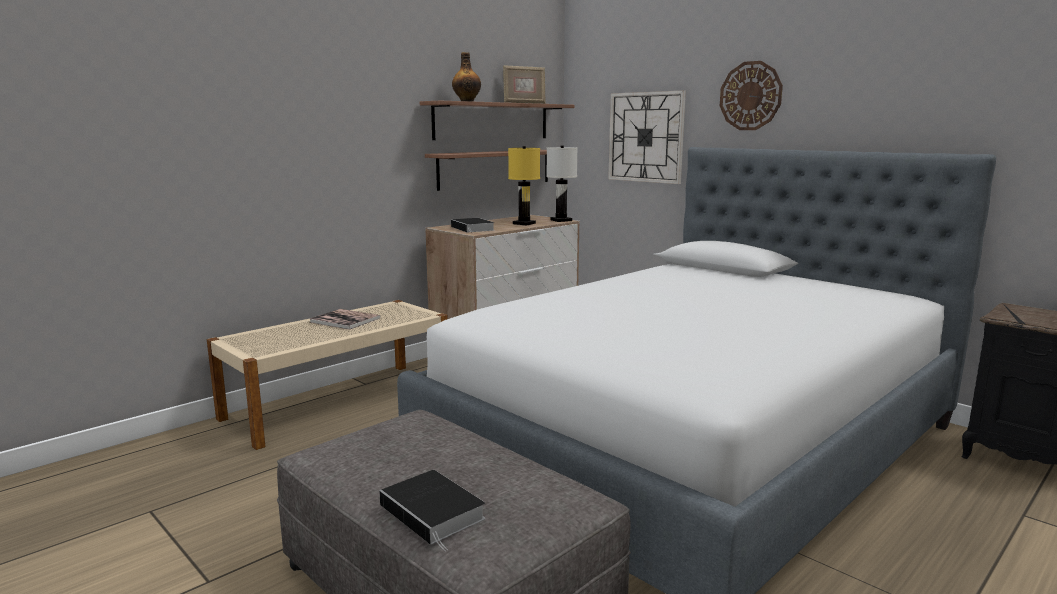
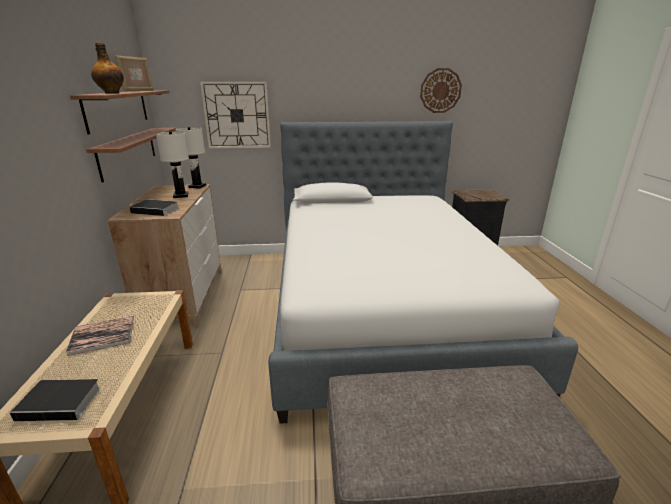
camera: 50 degrees left, 10 degrees up
(434, 513) = (517, 442): book -> book (62, 403)
(523, 223) = (180, 196): yellow table lamp -> white table lamp
(750, 96) = (316, 87): wall clock -> wall clock (440, 90)

